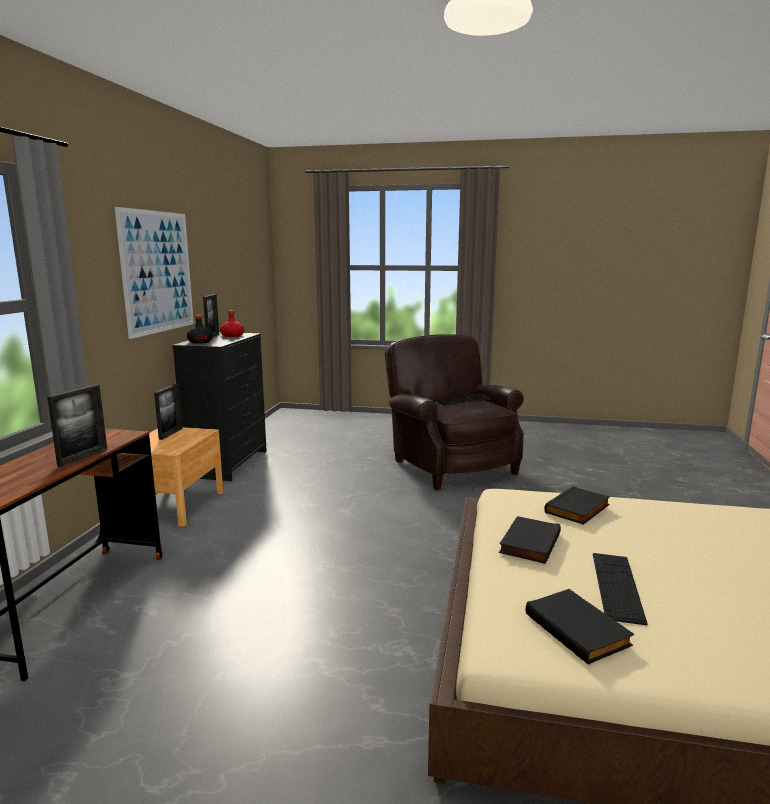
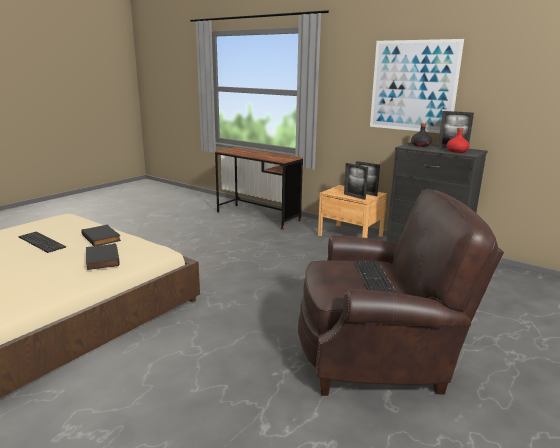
camera: 115 degrees right, 5 degrees up
(83, 457) = (255, 156): picture frame -> picture frame (354, 196)
(579, 629) = (44, 227): black book -> none

